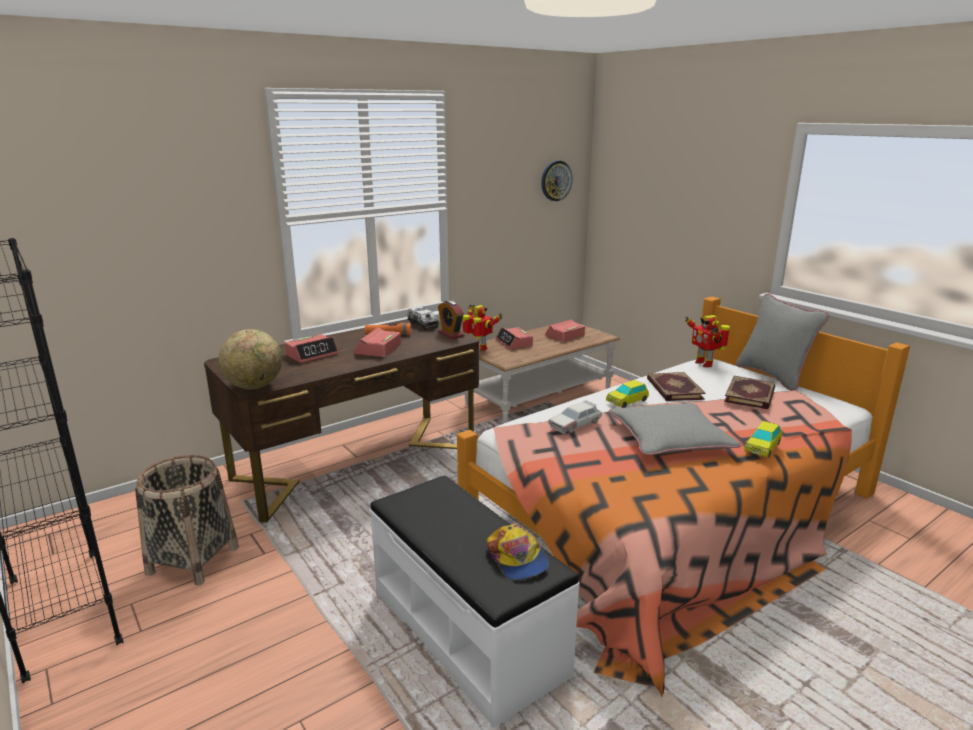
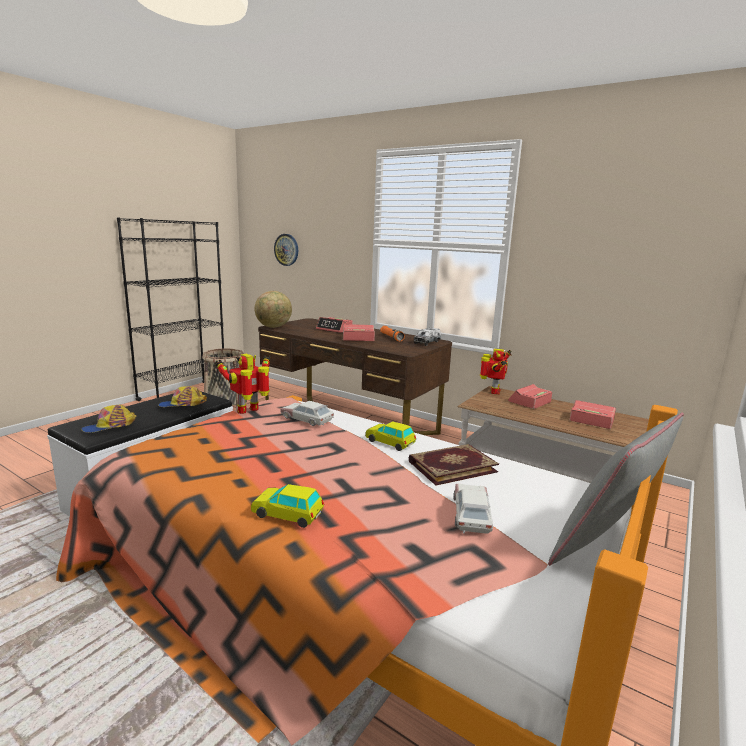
camera: 70 degrees right, 5 degrees down
(451, 334) = (414, 349): alarm clock -> none
(451, 507) = (182, 405): none -> cap
(556, 181) = (674, 240): wall clock -> wall clock (286, 249)
(670, 438) = (297, 461): grey pillow -> none
(704, 363) = (578, 487): toy robot -> toy robot (249, 411)
(751, 395) = (471, 515): book -> toy car

